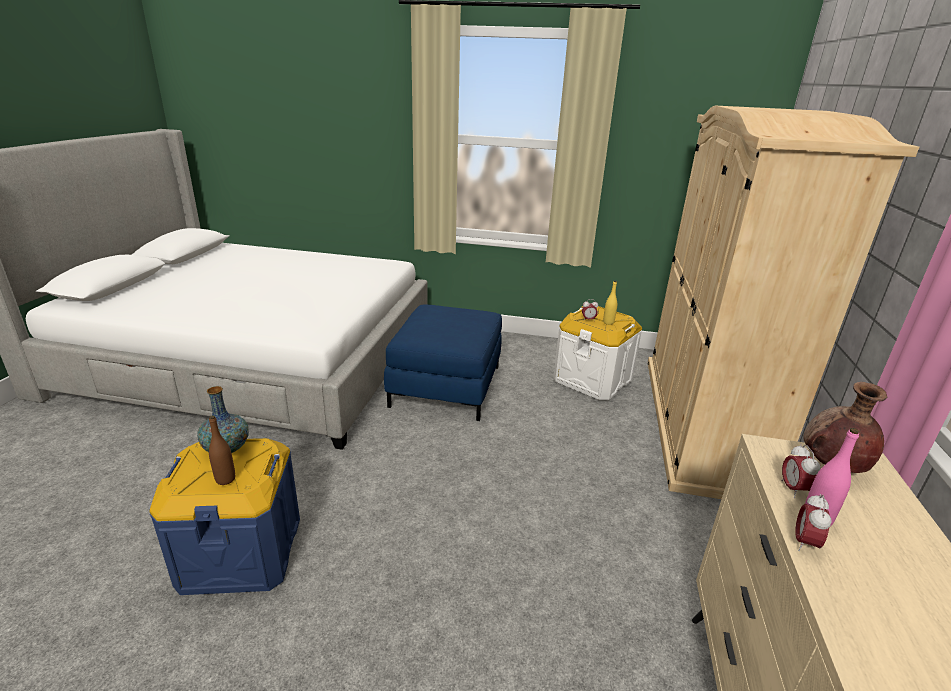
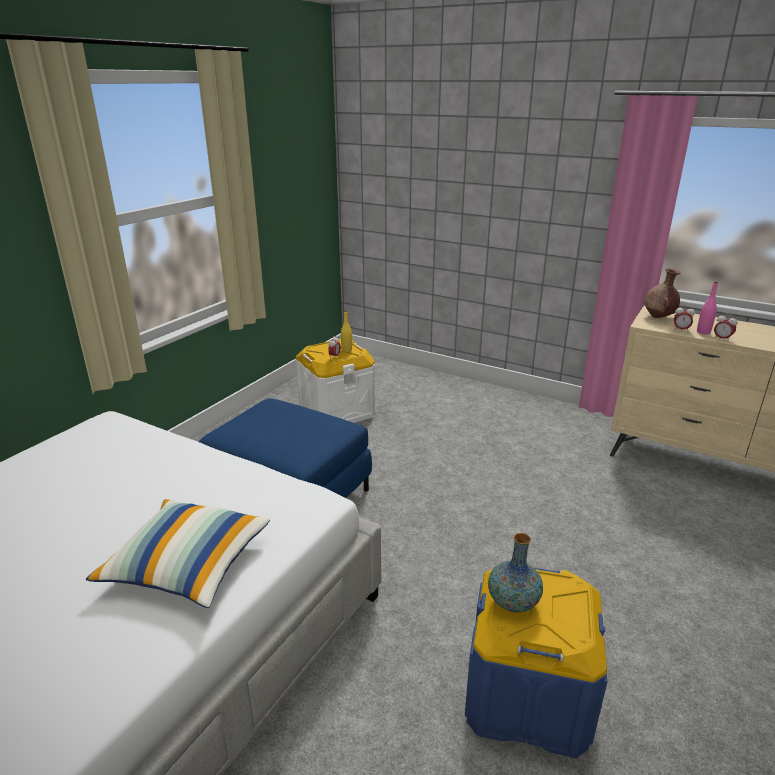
camera: 70 degrees left, 0 degrees up
(225, 479) = (568, 600): brown bottle -> none
(243, 312) = (187, 566): none -> pillow
(701, 421) = (423, 386): beige wardrobe -> none

